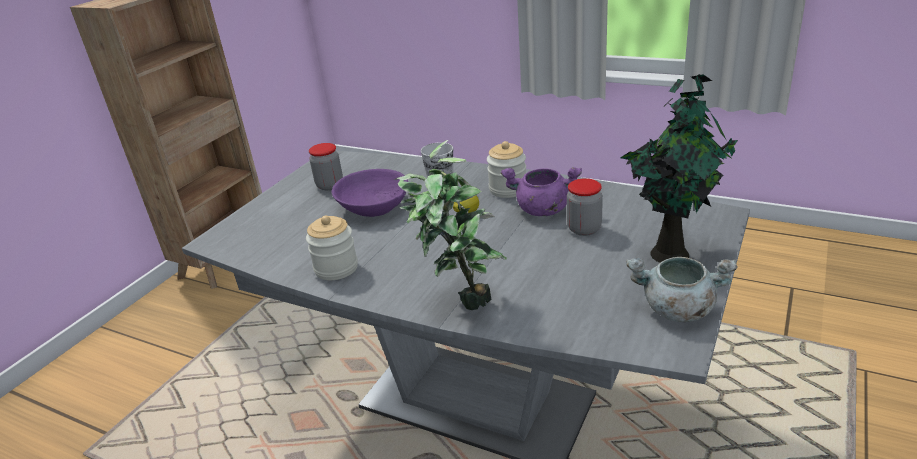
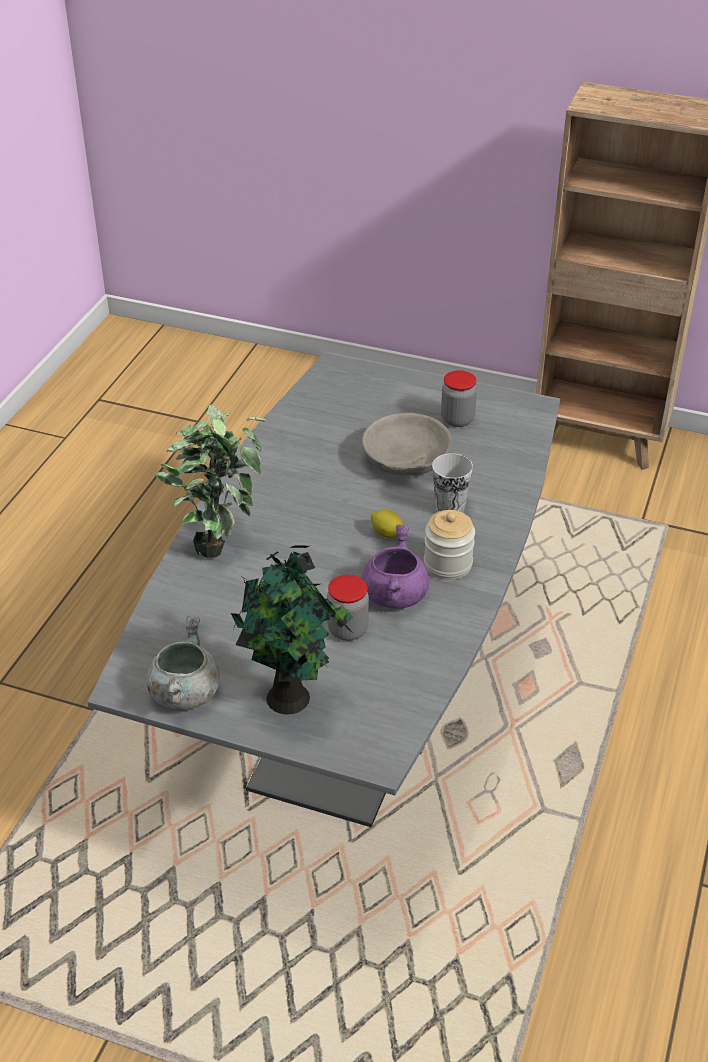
camera: 80 degrees right, 10 degrees up
(336, 268) = (279, 455): jar -> none
(373, 206) = (406, 460): purple bowl -> grey bowl

